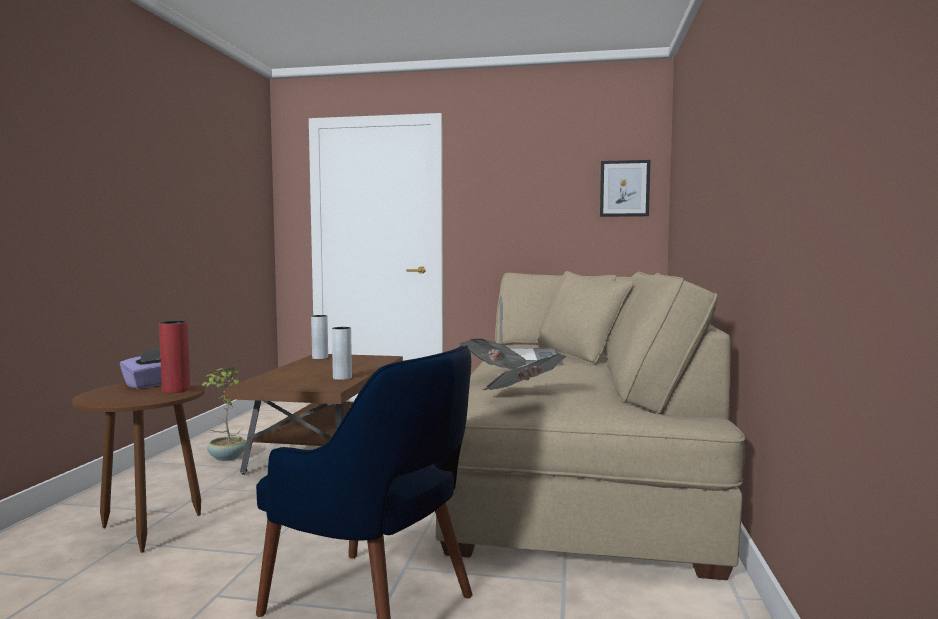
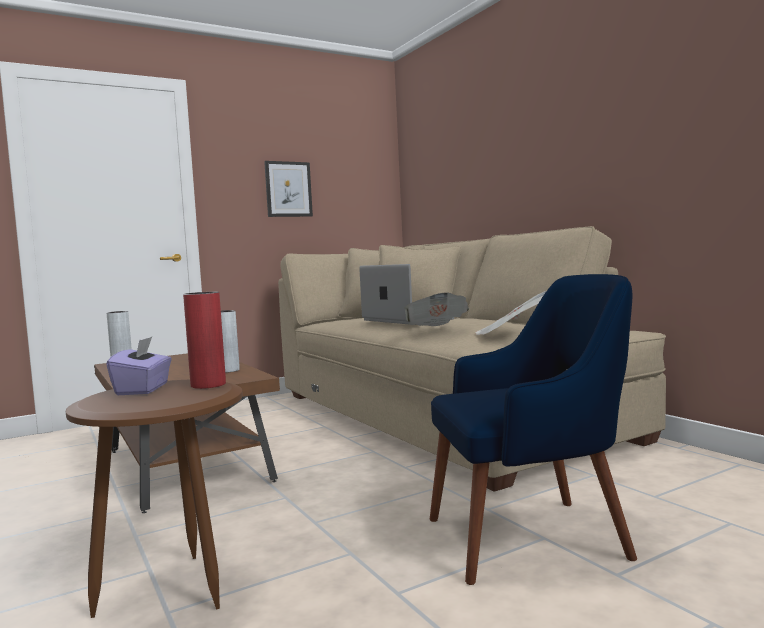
camera: 40 degrees left, 0 degrees up
(226, 457) = (75, 509): potted plant -> none
(624, 188) = (366, 174): picture -> picture (288, 189)

